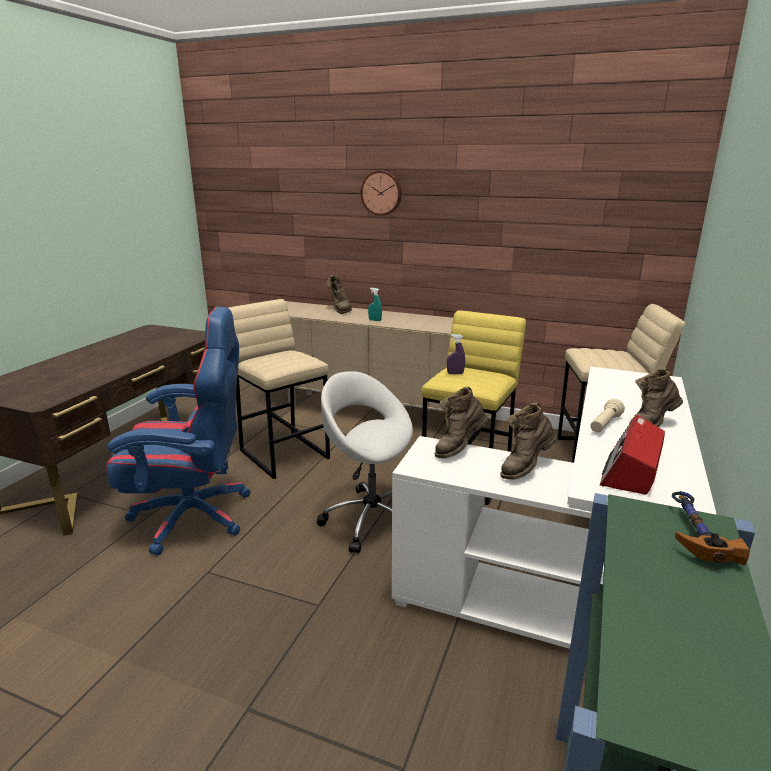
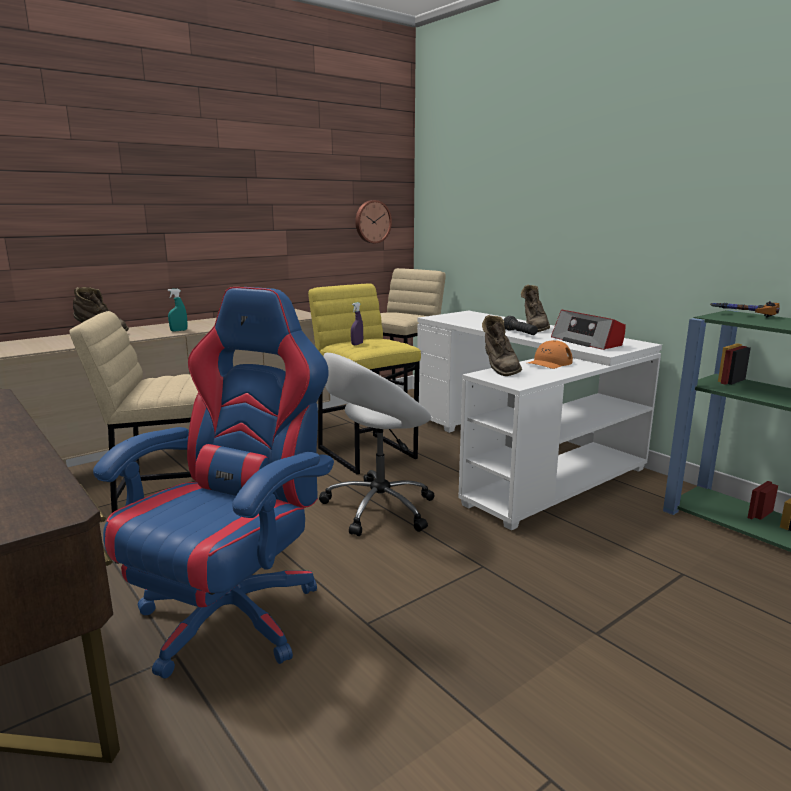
camera: 60 degrees left, 5 degrees down
(381, 193) = (131, 172): wall clock -> wall clock (372, 221)
(525, 468) = (549, 363): brown boot -> orange cap
(605, 424) = (520, 333): beige flashlight -> black flashlight

